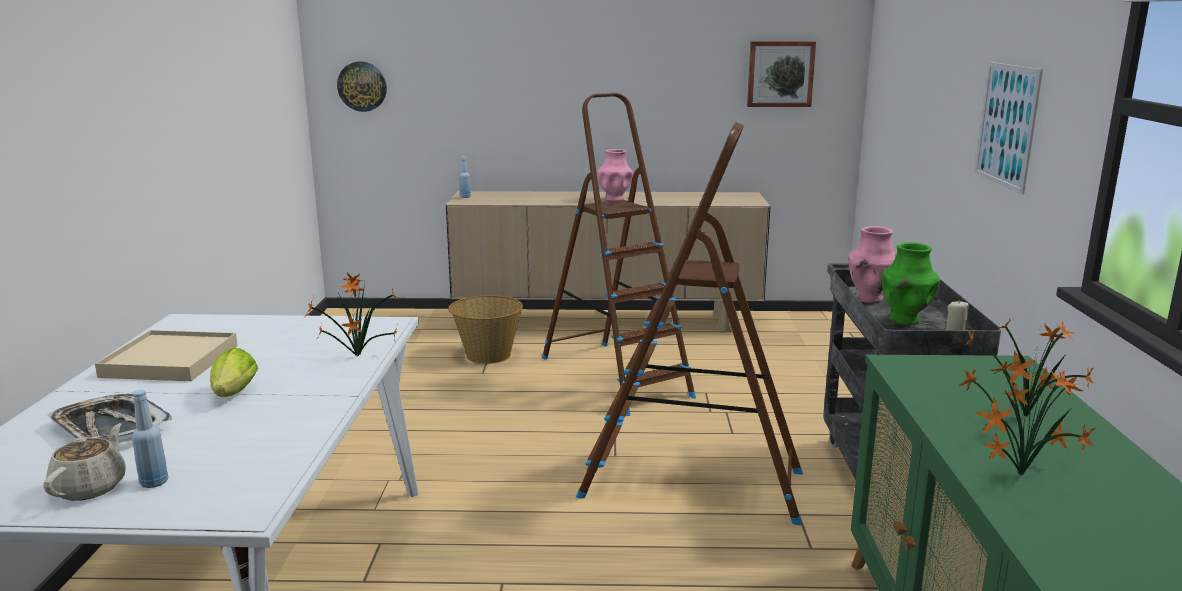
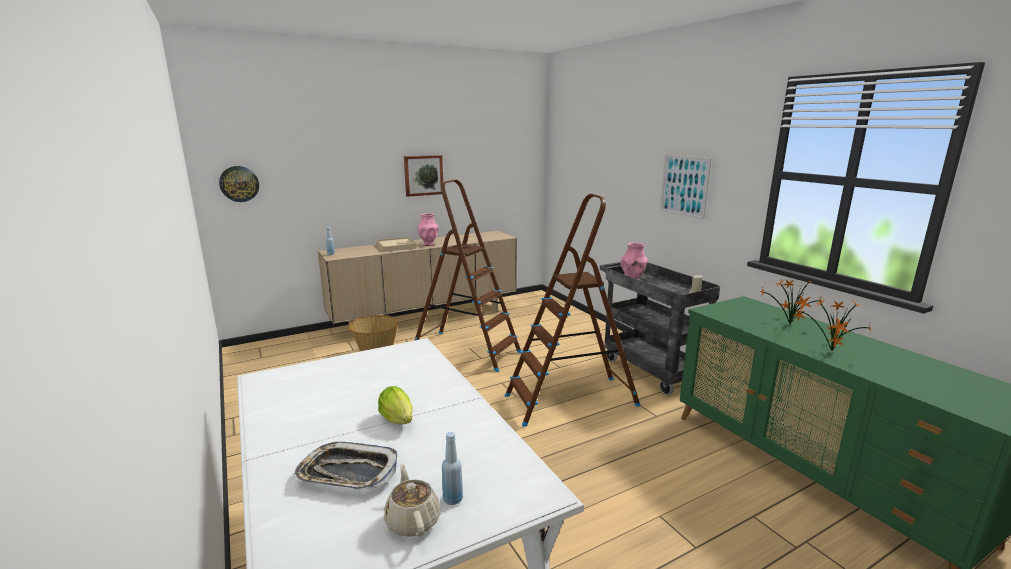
camera: 30 degrees left, 0 degrees up
(171, 361) = (306, 410): beige tray -> beige tray (396, 246)
(355, 357) = (435, 373): potted plant -> none
(780, 74) = (504, 163): picture -> picture (423, 175)
(905, 320) = (663, 288): green vase -> none

